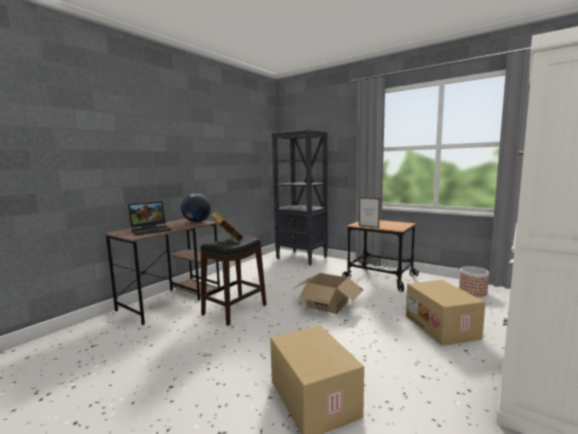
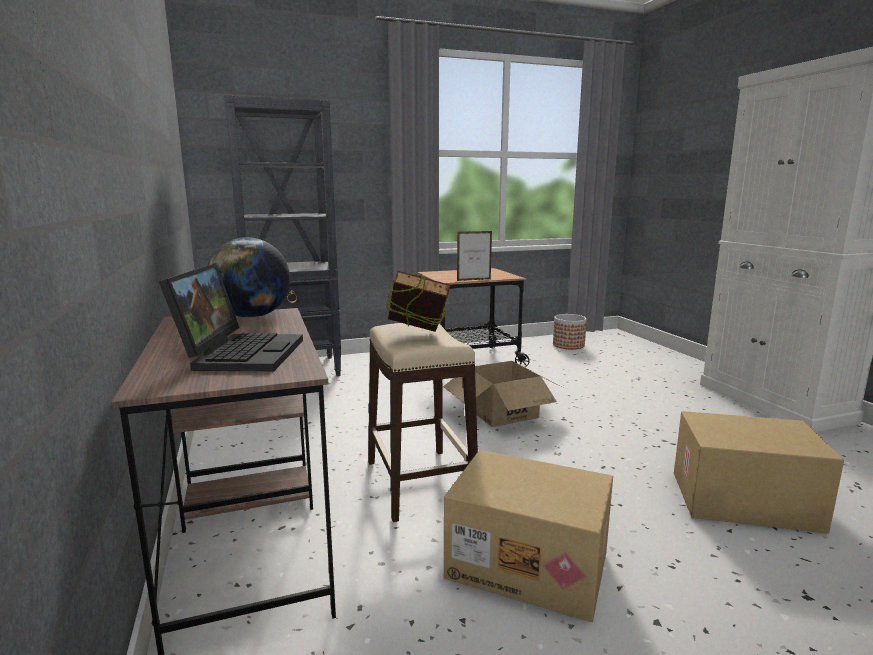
camera: 55 degrees left, 5 degrees up
(235, 309) = (420, 482): black stool -> beige stool
(442, 327) = (632, 385): cardboard box -> cardboard box (529, 564)

